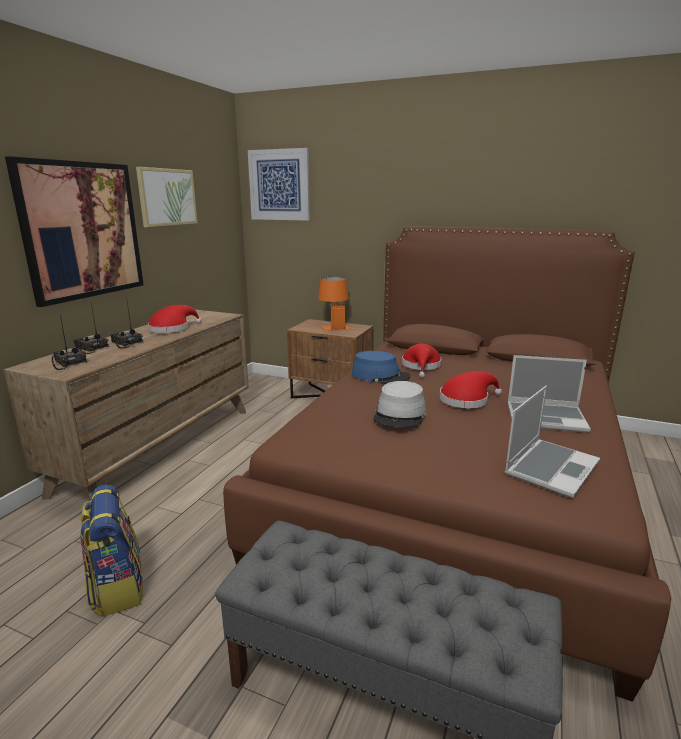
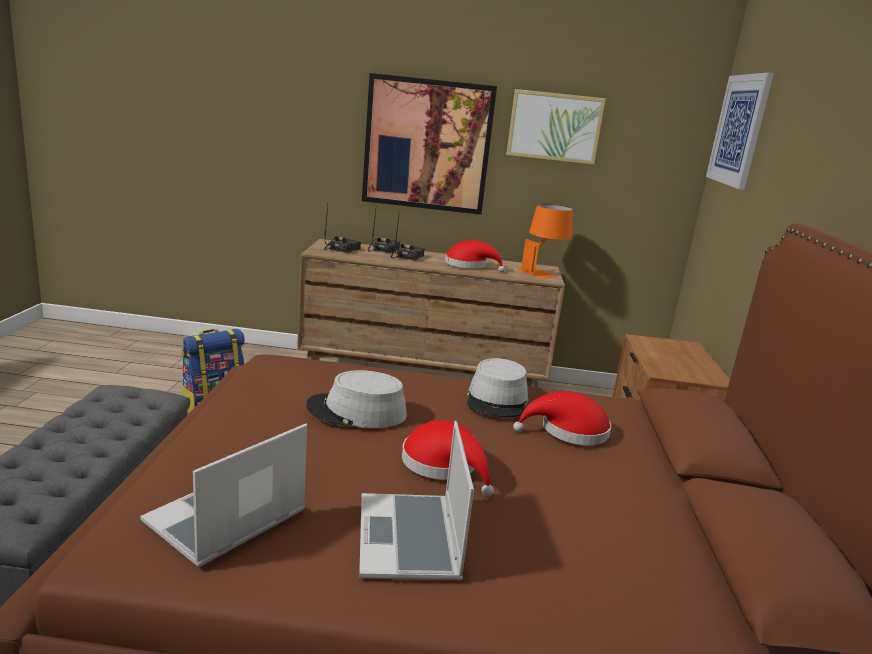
camera: 70 degrees right, 0 degrees up
(334, 326) = (686, 360): orange table lamp -> orange table lamp (542, 272)
(380, 376) = (497, 400): blue hat -> grey hat
(551, 467) = (225, 520): laptop -> laptop turned 105 degrees clockwise

